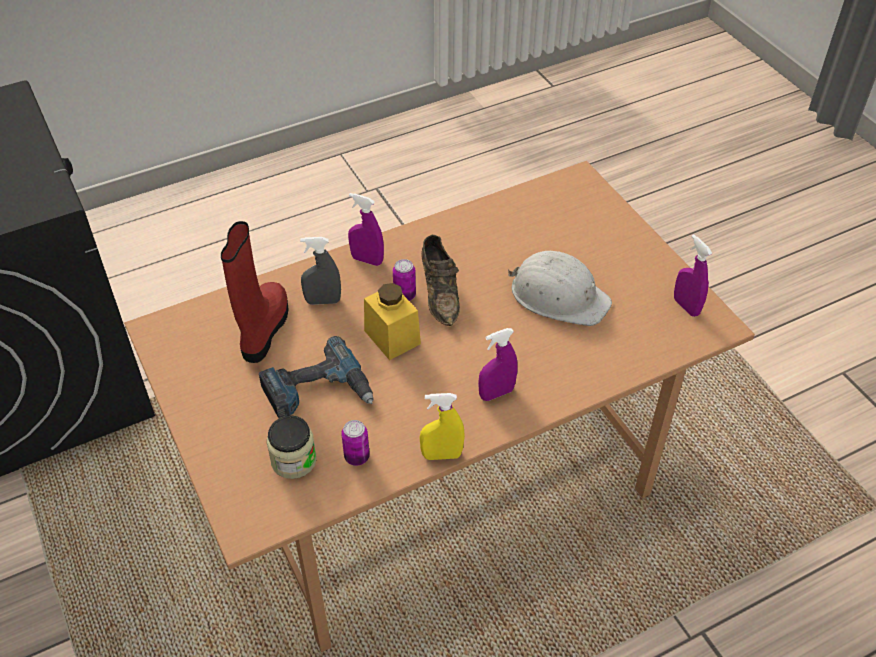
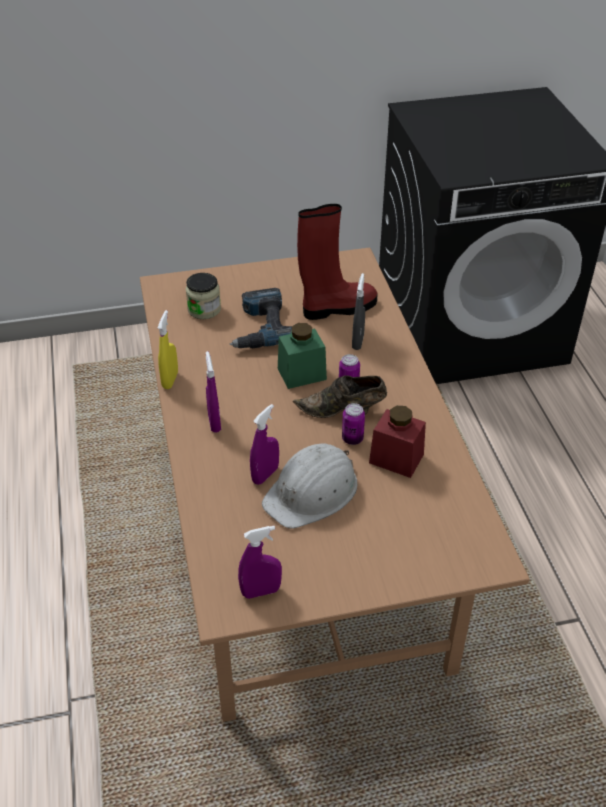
camera: 105 degrees right, 5 degrees down
(263, 329) = (337, 308): red boot -> red boot turned 45 degrees counterclockwise
(357, 457) = (191, 338): can -> can (352, 439)
(367, 260) = (401, 373): purple spray bottle -> purple spray bottle (265, 475)
(392, 337) = (301, 374): yellow jar -> green jar
(491, 247) = (396, 458): none -> red jar

